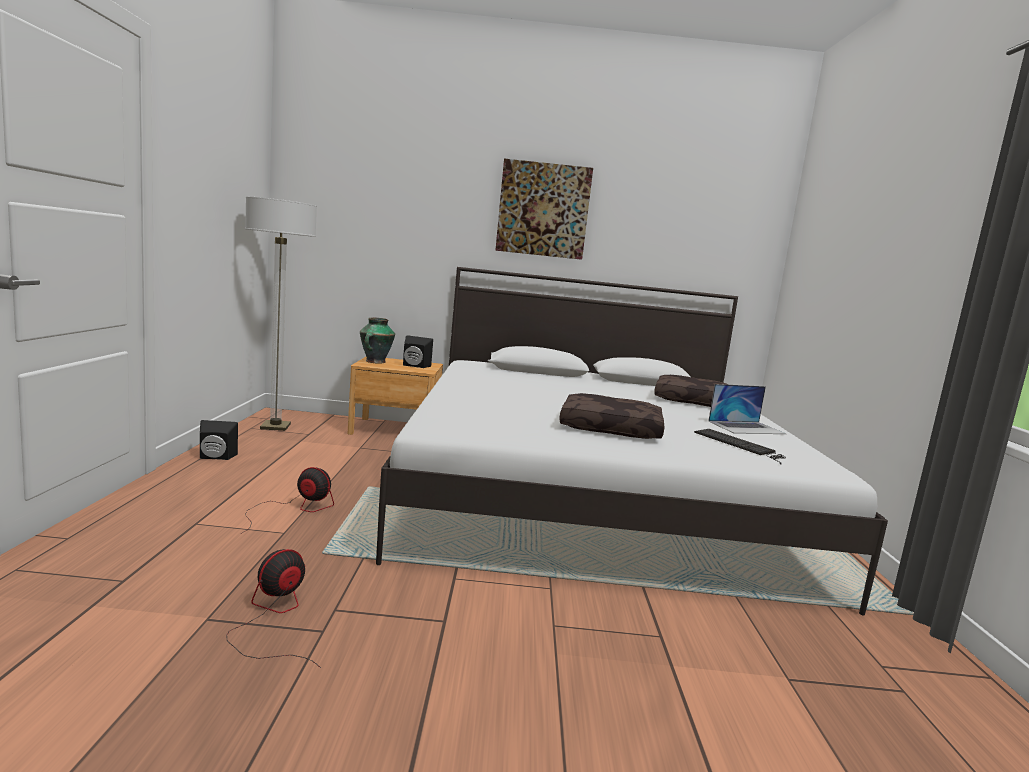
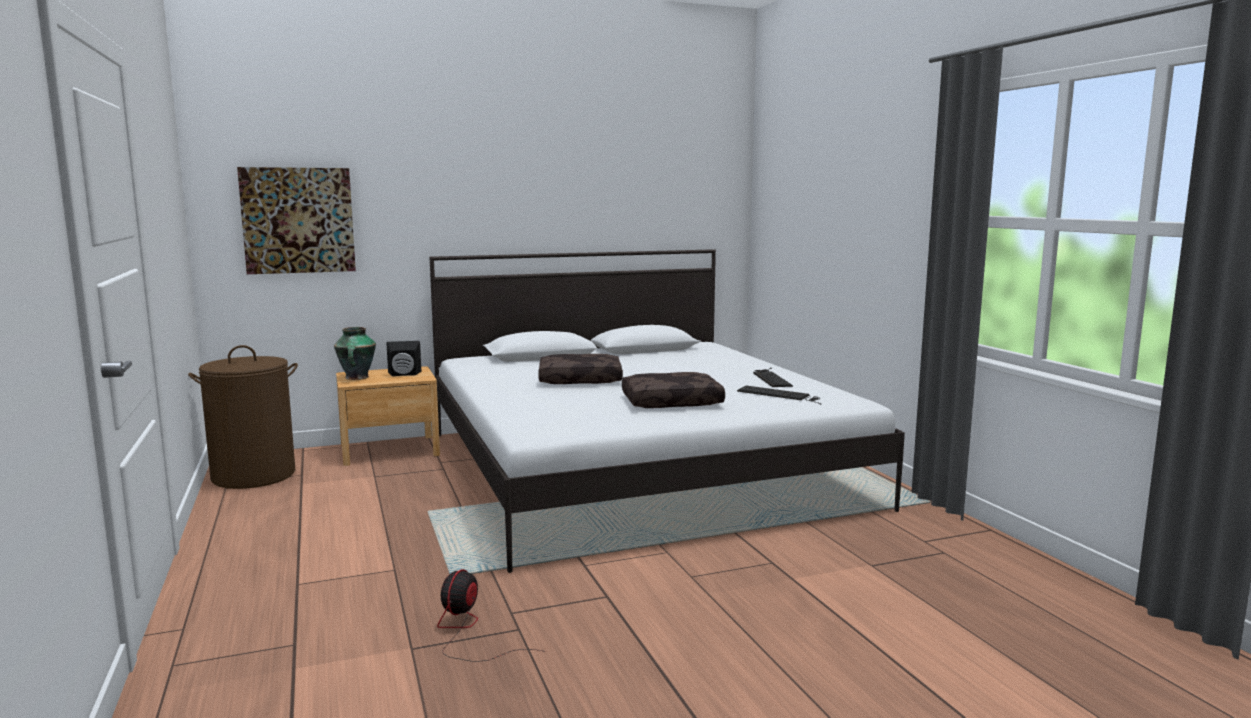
camera: 20 degrees left, 0 degrees up
(215, 457) = (230, 521): black speaker -> none
(275, 427) = (254, 475): floor lamp -> brown laundry basket
(294, 509) = (378, 548): fan -> none
(543, 210) = (514, 184): picture -> picture (298, 220)
(693, 401) = (707, 361): brown pillow -> brown pillow (581, 380)
(746, 427) = (770, 378): laptop -> keyboard

